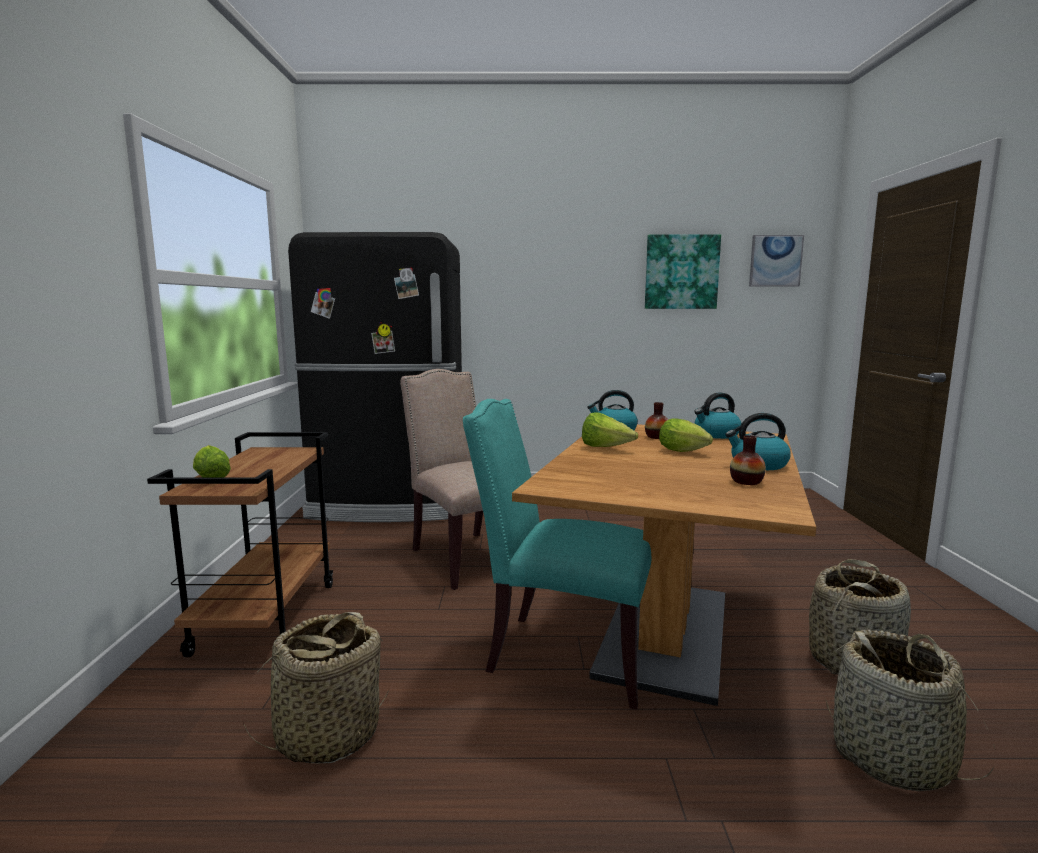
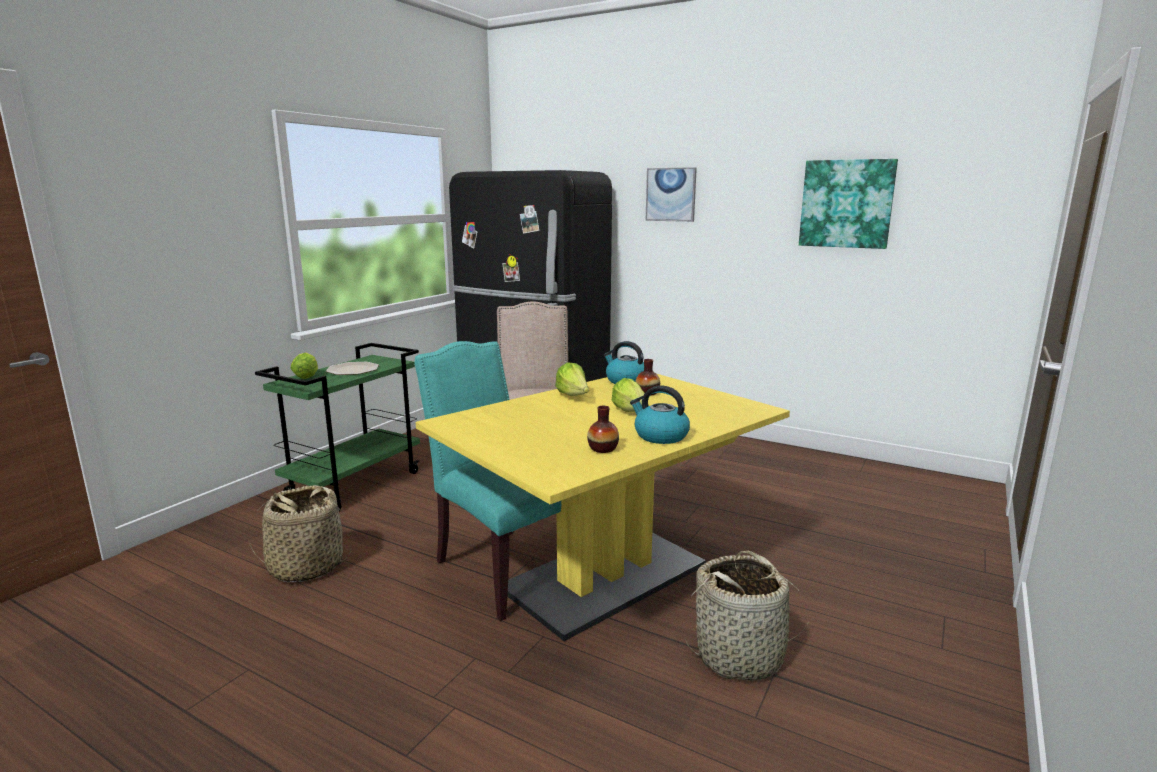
camera: 30 degrees right, 5 degrees up
(263, 464) = (353, 370): none -> plate
(266, 617) = (355, 484): brown cart -> green cart
(665, 633) = (605, 577): brown dining table -> yellow dining table
(716, 435) = (710, 400): kettle -> none
(775, 261) = (974, 191): picture -> picture (671, 194)
(892, 758) = (646, 730): basket -> none

